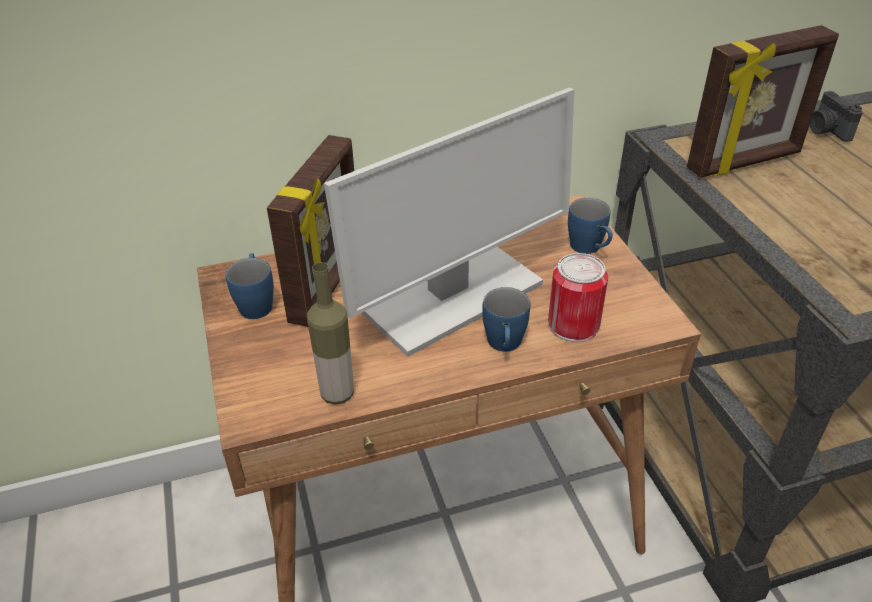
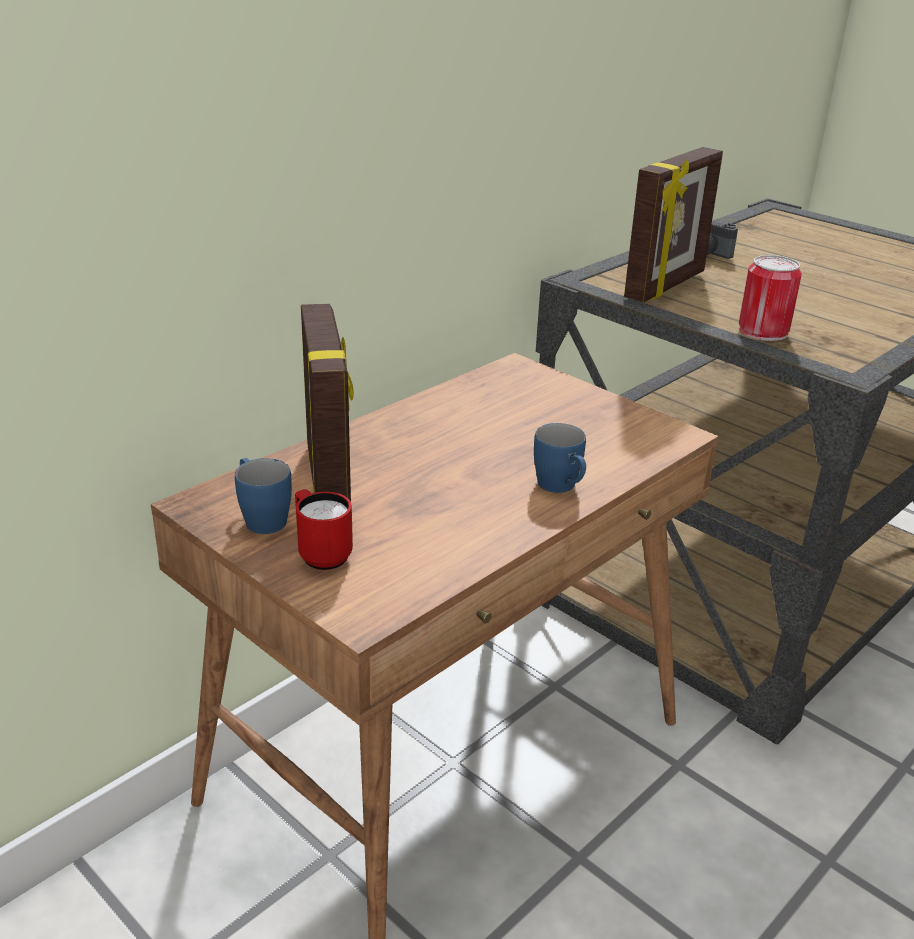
camera: 30 degrees left, 10 degrees down
(269, 349) = (320, 553): none -> red mug
(337, 394) = (436, 570): bottle -> none
(451, 299) = (472, 463): monitor -> none
(573, 325) = (607, 456): can -> can (763, 331)
(589, 249) = (564, 394): blue mug -> none

